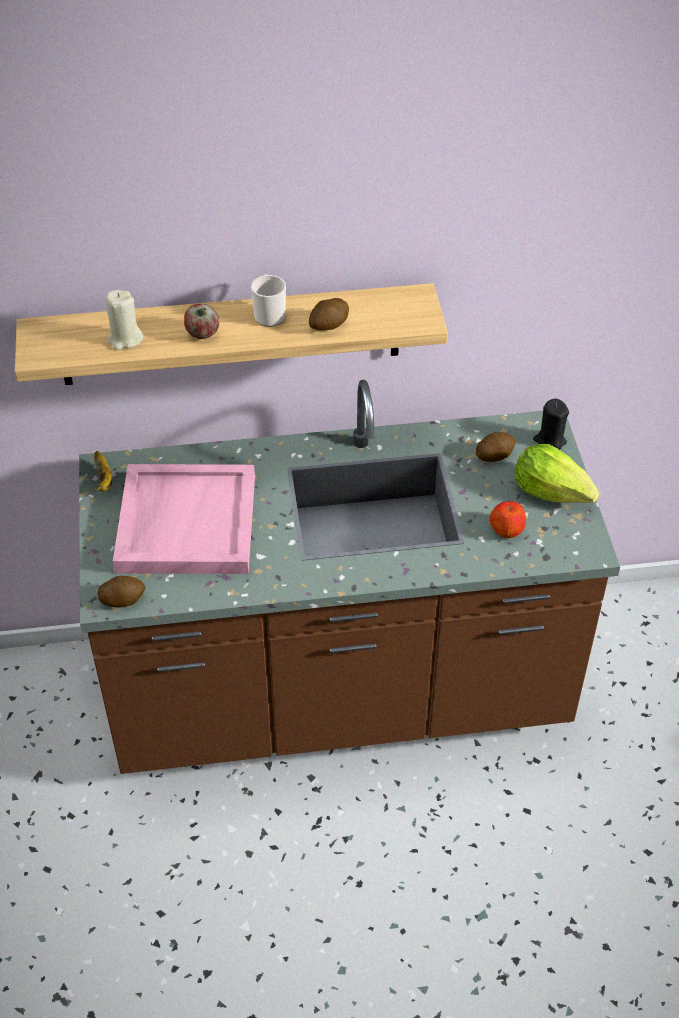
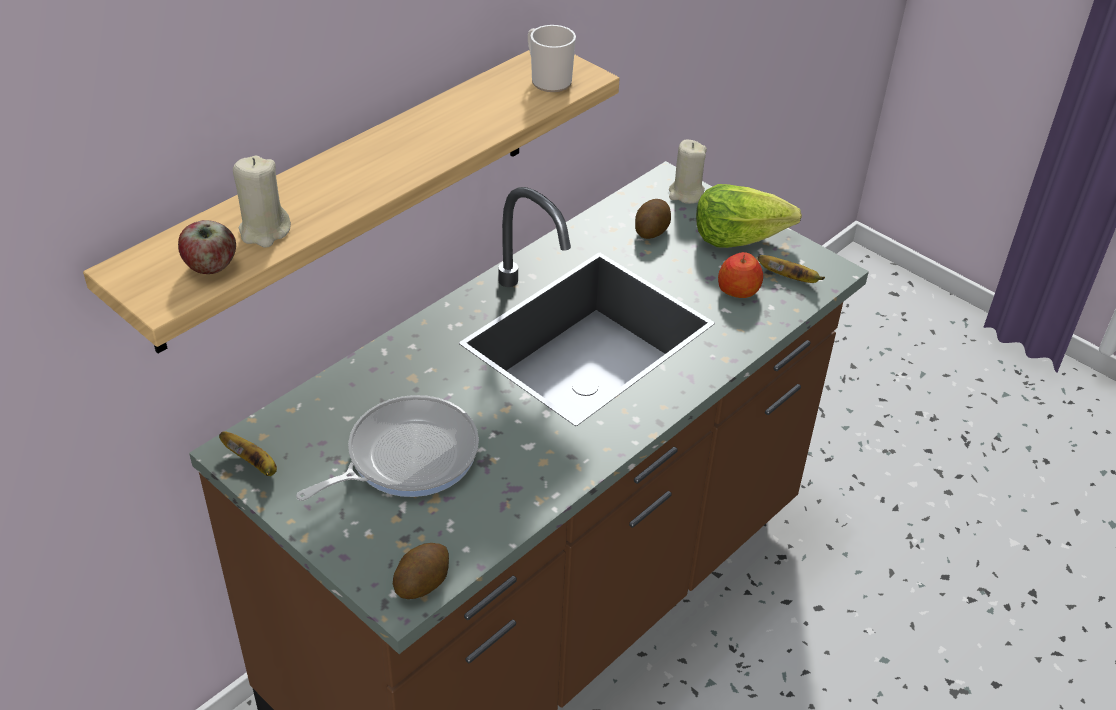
camera: 40 degrees left, 5 degrees down
(186, 522) = (405, 456): pink tray -> frying pan
(202, 334) = (356, 186): apple -> apple (210, 267)
(269, 314) = (411, 135): mug -> mug (548, 80)
(328, 326) = (491, 119): potato -> none
(549, 441) = (686, 194): black candle -> beige candle
(553, 541) = (790, 278): none -> banana

